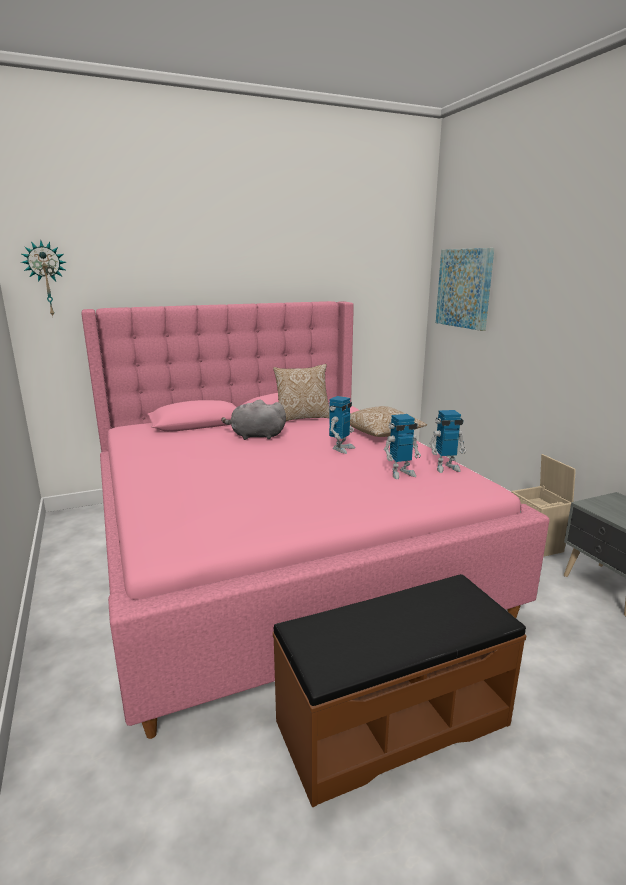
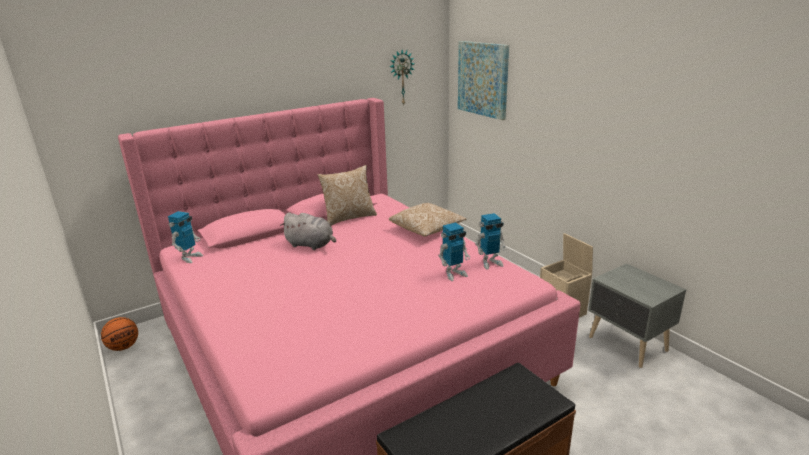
camera: 10 degrees left, 5 degrees up
(47, 279) = (76, 107): wall clock -> wall clock (401, 77)
(63, 524) = (123, 347): none -> basketball
(255, 436) = (311, 245): grey plush toy -> grey plush toy turned 150 degrees counterclockwise
(341, 448) = (395, 251): toy robot -> toy robot (189, 258)

